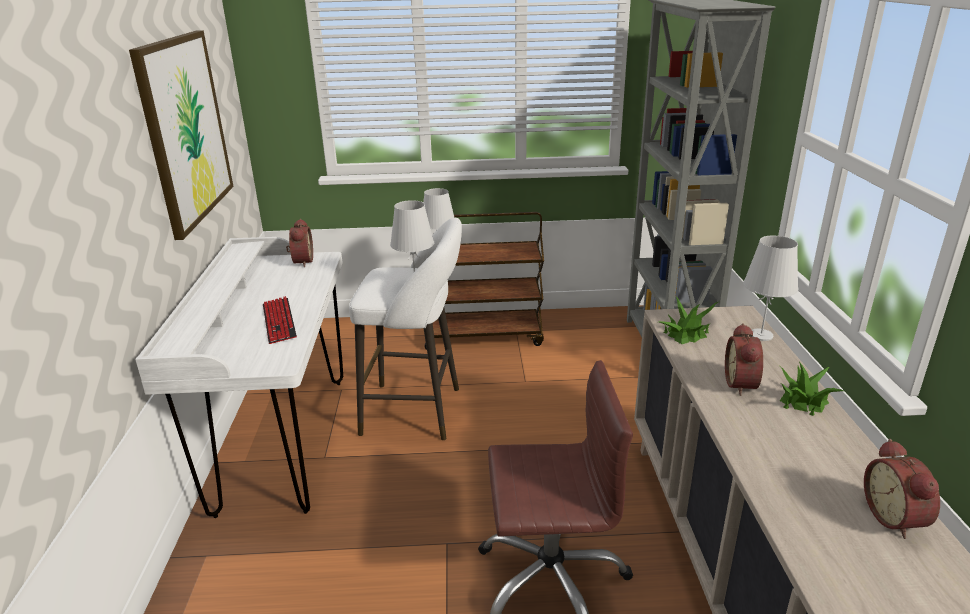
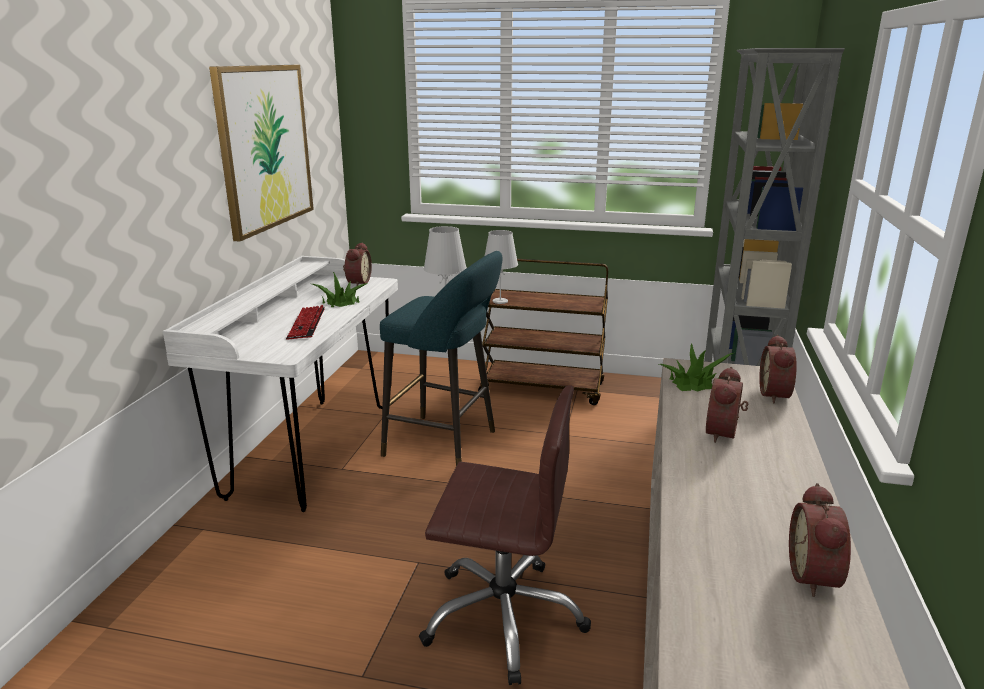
camera: 15 degrees right, 5 degrees down
(418, 411) = (446, 444): white stool -> turquoise stool
(761, 335) = (777, 395): white table lamp -> alarm clock
(803, 400) = (784, 457): potted plant -> potted plant (341, 301)

